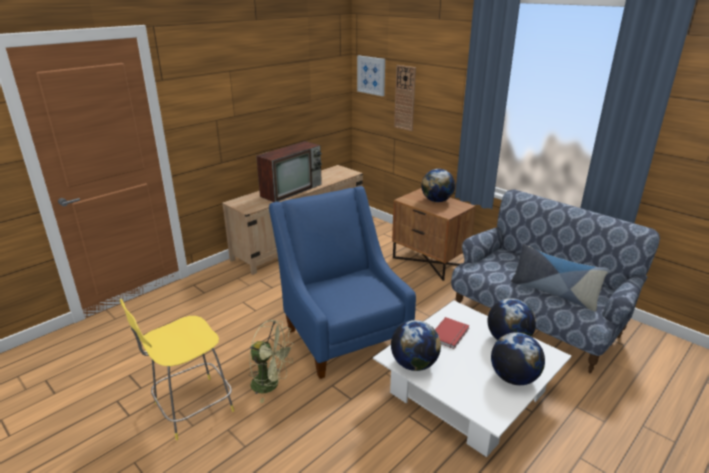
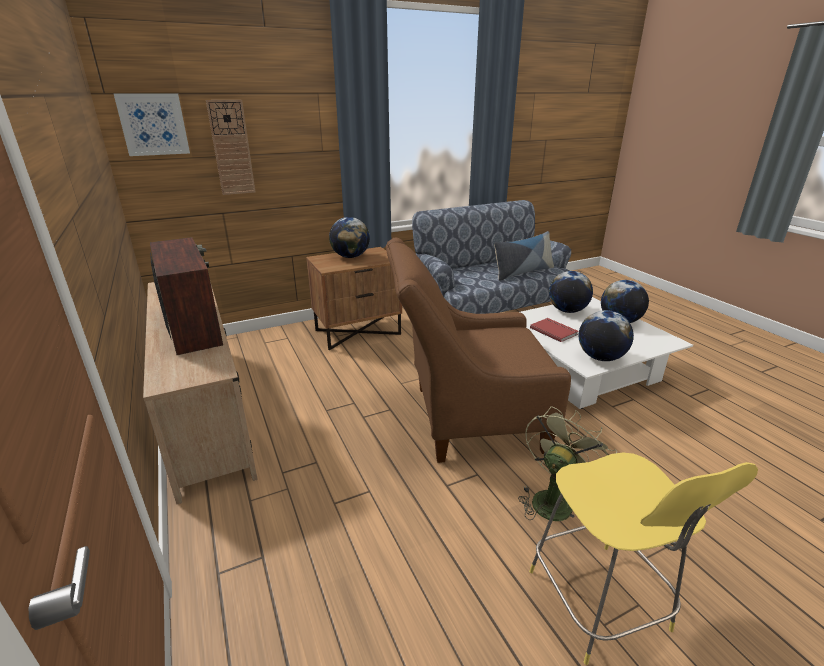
camera: 70 degrees left, 0 degrees up
(342, 333) = (465, 418): blue armchair -> brown armchair

